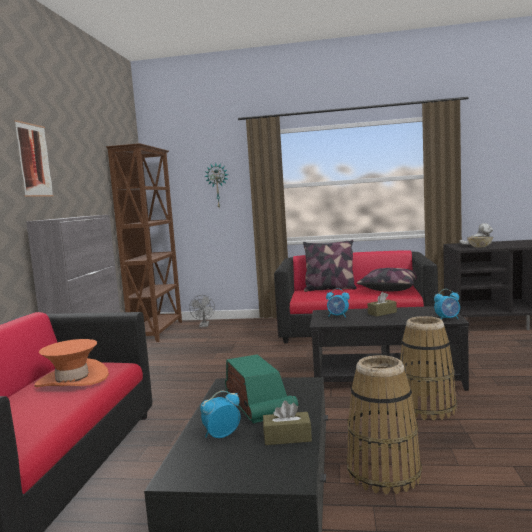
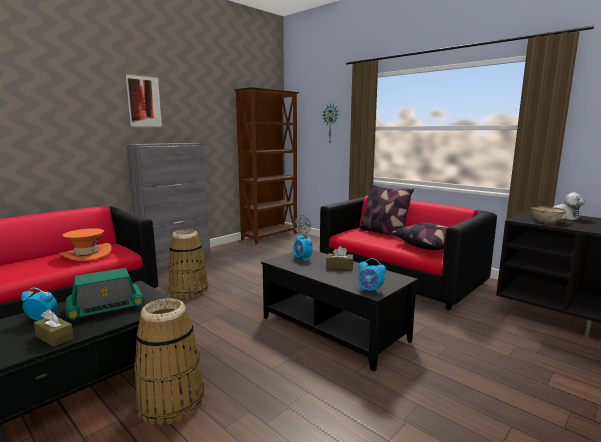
camera: 35 degrees right, 5 degrees up
(258, 404) = (106, 308): radio -> radio turned 45 degrees clockwise
(427, 407) = (307, 368): basket -> basket (189, 291)

